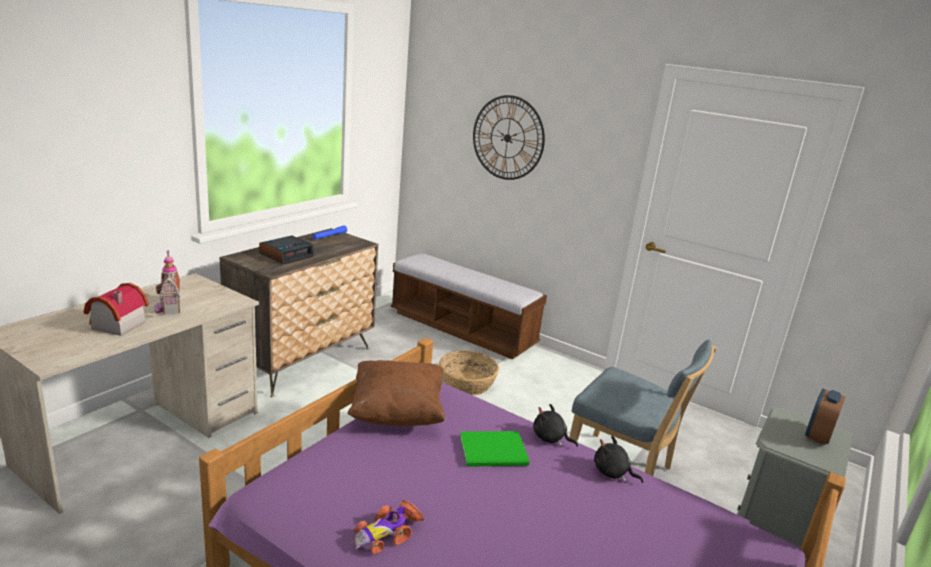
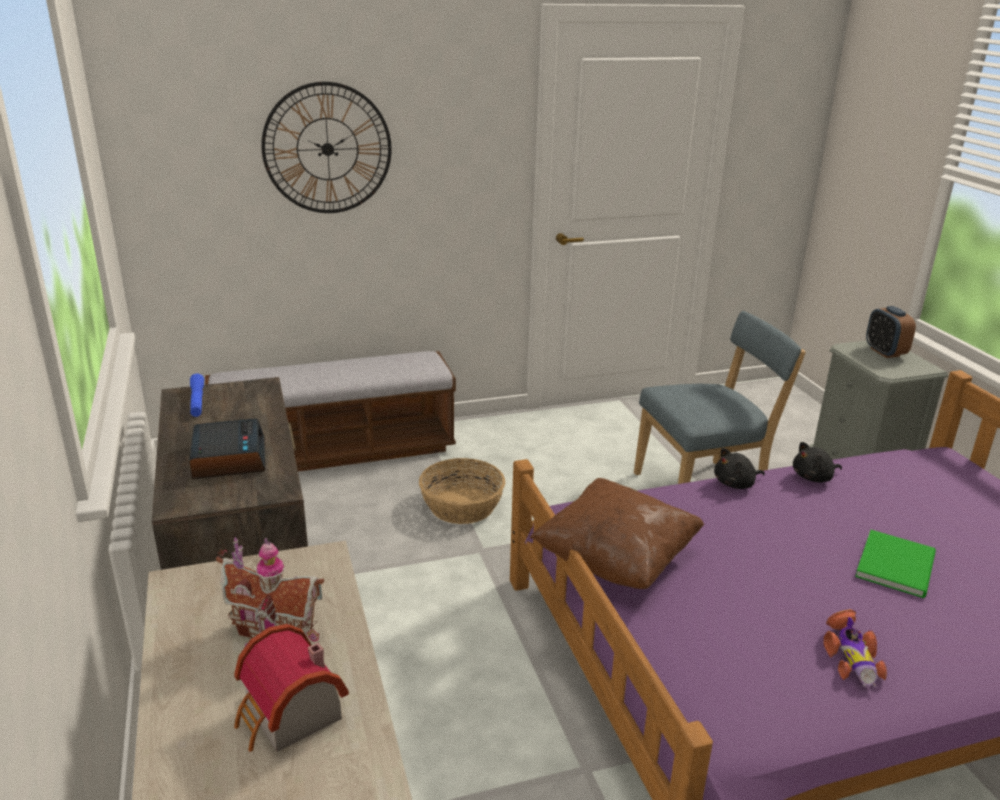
camera: 50 degrees left, 5 degrees up
(495, 452) = (741, 526): green book -> green book (898, 565)

